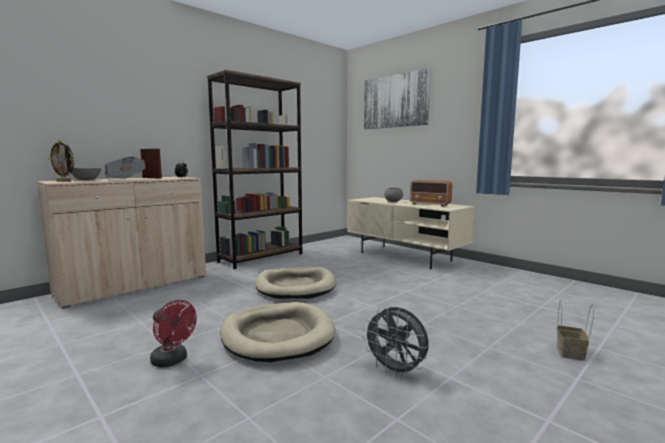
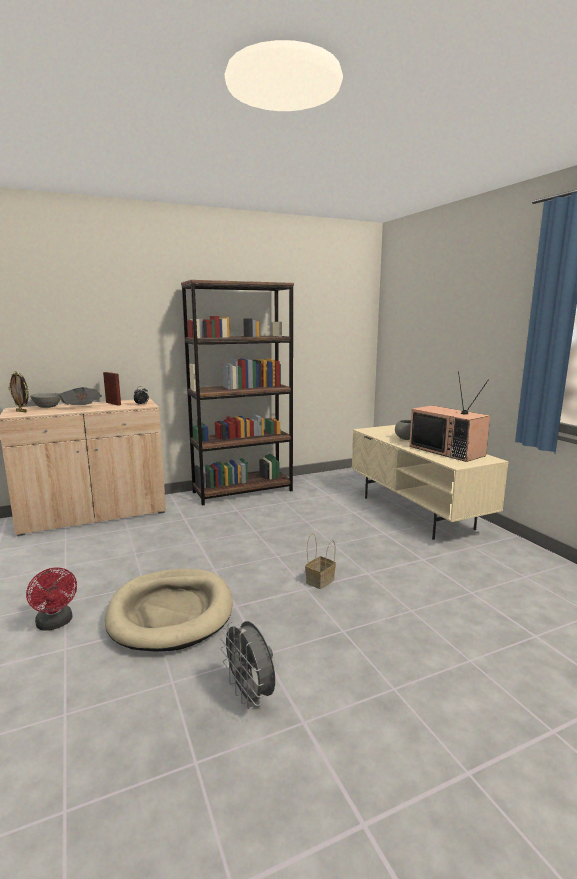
camera: 20 degrees right, 5 degrees up
(296, 286) = (245, 543): beige dog bed -> none
(395, 101) = (431, 298): picture -> none
(430, 204) = (448, 451): radio -> television
(571, 353) = (501, 728): basket -> basket (320, 581)

